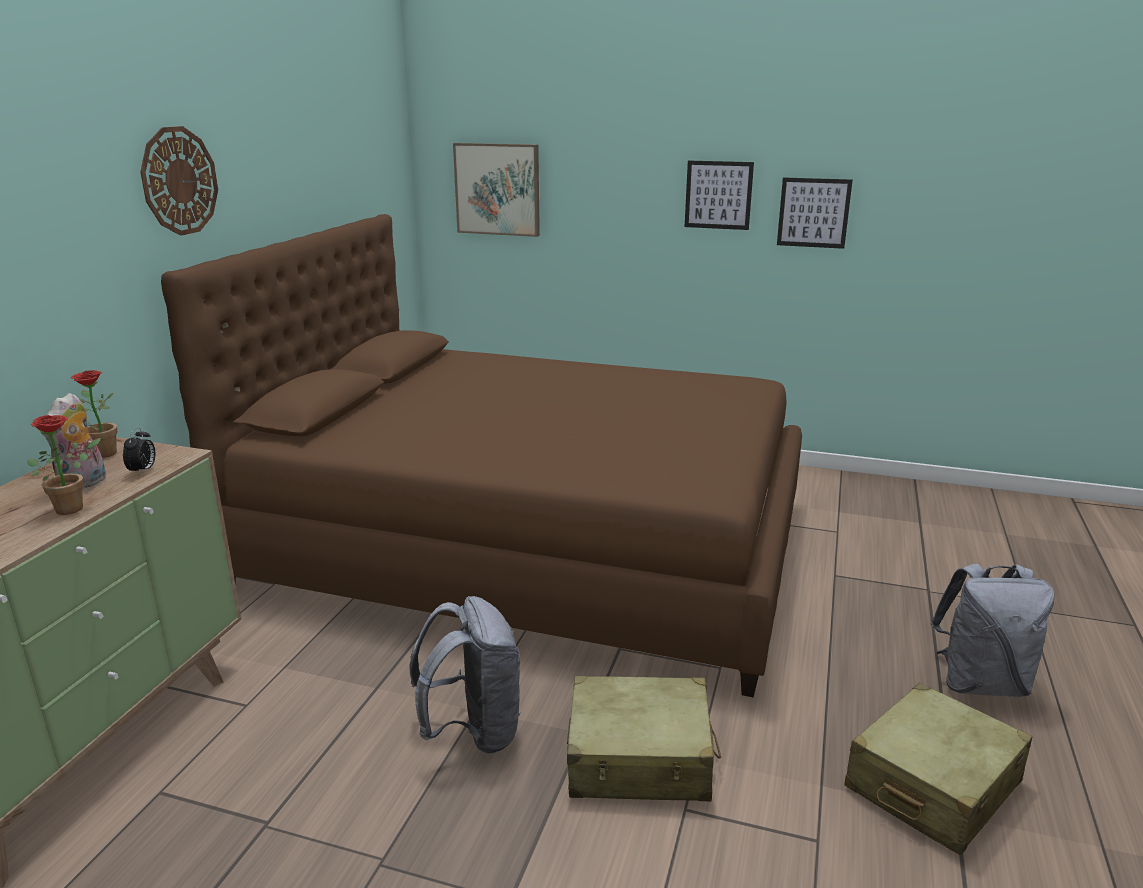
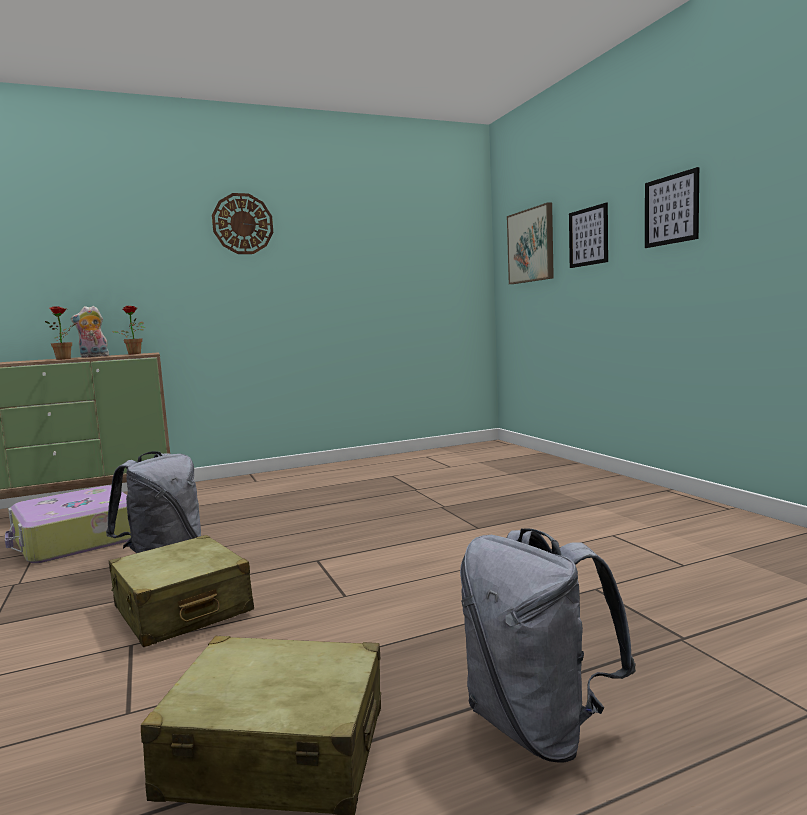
camera: 50 degrees right, 15 degrees down
(143, 471) = (119, 355): alarm clock -> none
(271, 778) = (76, 540): none -> suitcase
(530, 545) = (403, 500): brown bed -> none
(813, 212) = (759, 205): picture -> picture (588, 236)

